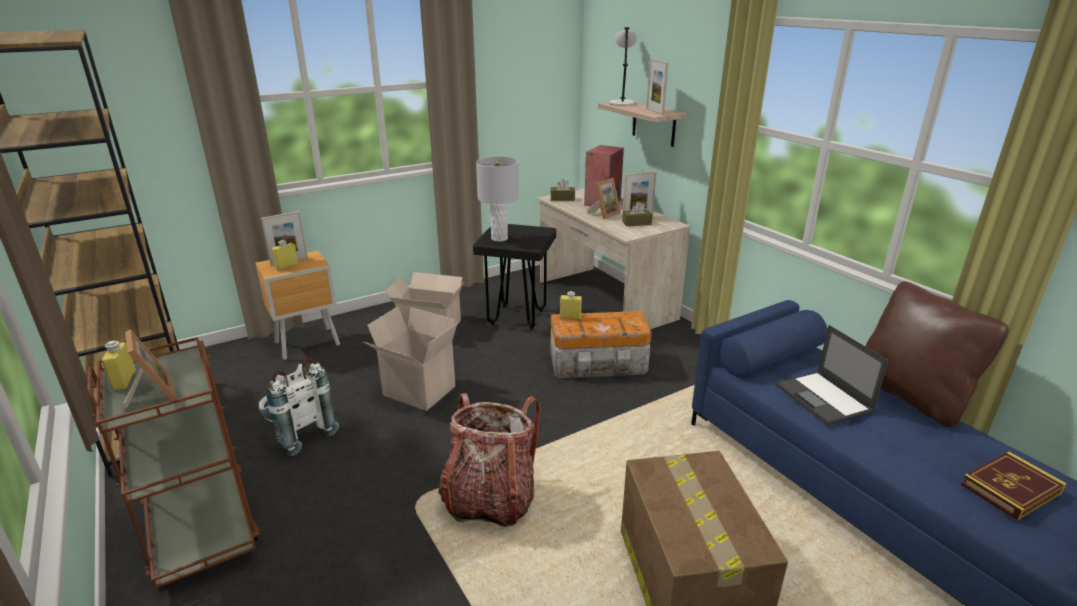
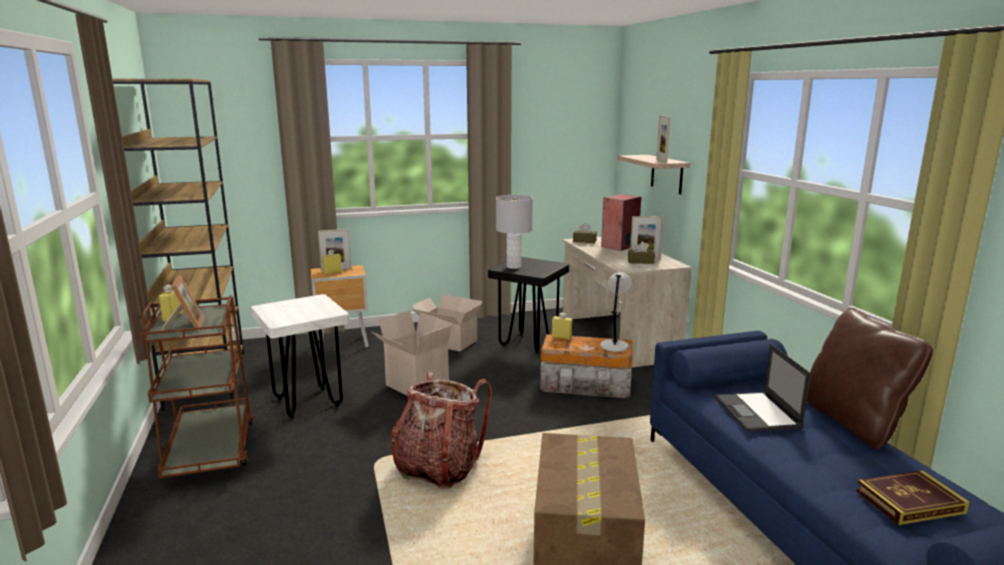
camera: 15 degrees right, 10 degrees down
(298, 434) = (307, 402): white backpack -> white stool
(604, 214) = (615, 254): picture frame -> none
(622, 103) = (639, 156): grey table lamp -> grey table lamp (614, 345)

